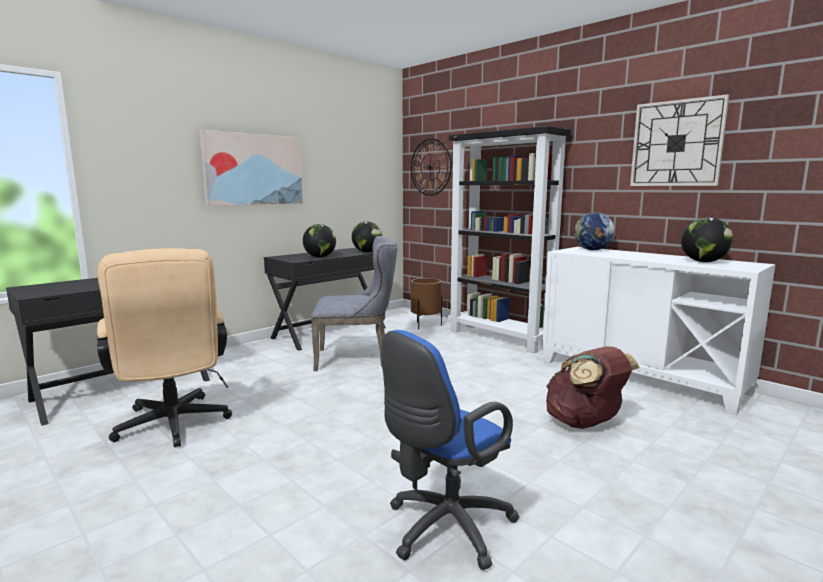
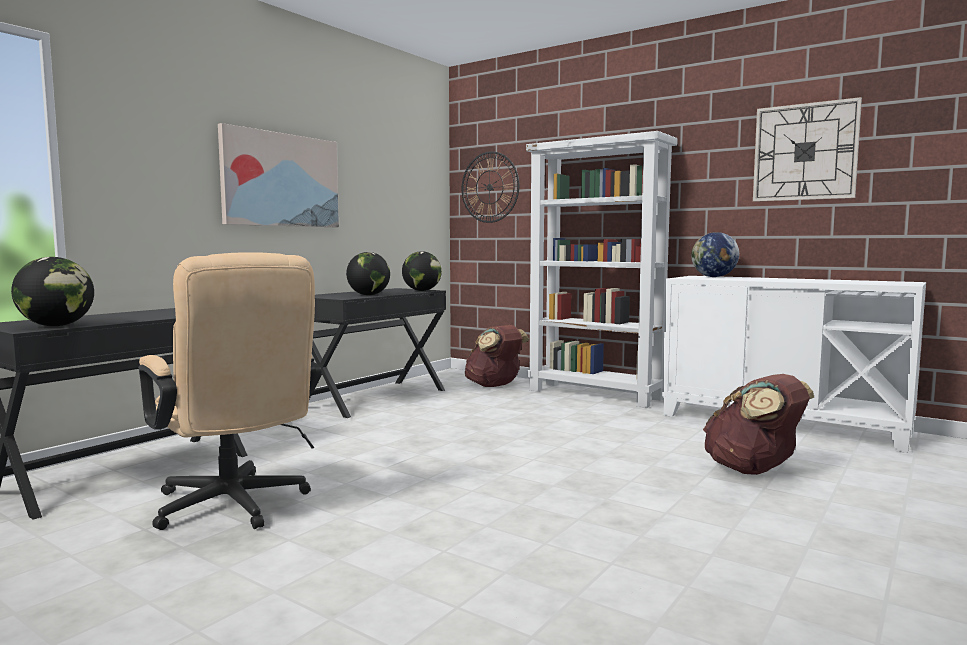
camera: 10 degrees left, 5 degrees down
(357, 358) = (432, 423): grey chair -> none
(425, 325) = (494, 386): brown planter -> brown backpack
(444, 529) = (668, 581): blue office chair -> none
(500, 338) = (596, 394): black bookcase -> white bookcase
(703, 262) = (851, 281): globe -> globe (56, 326)

